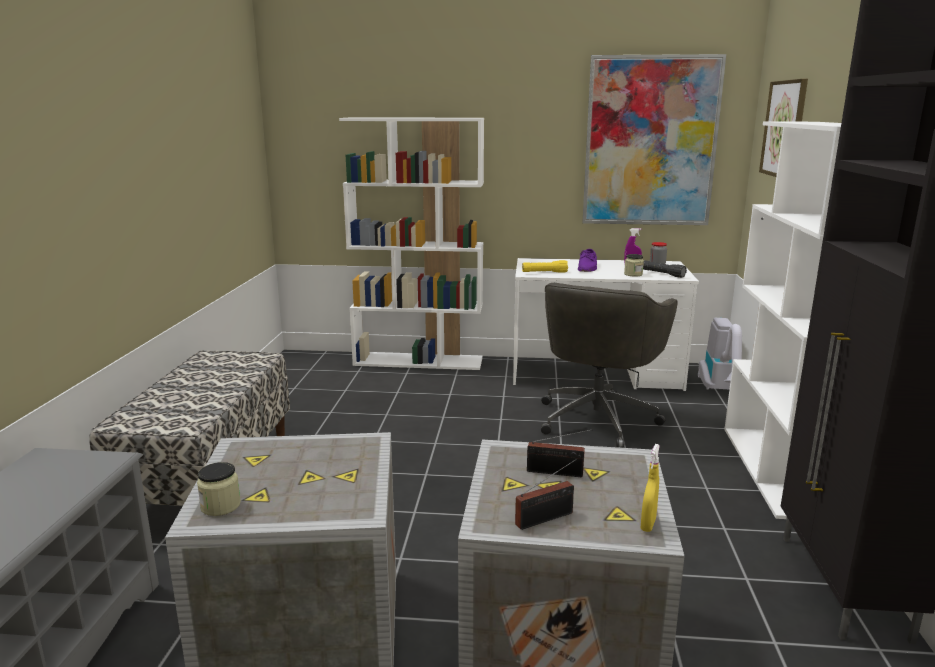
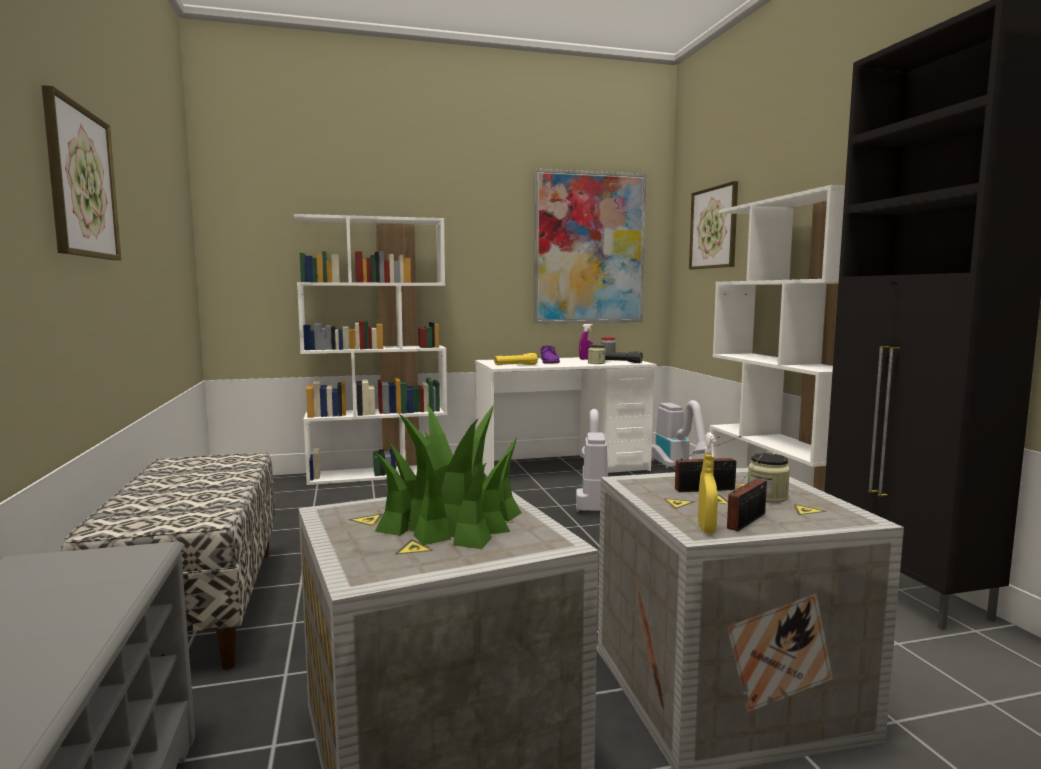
camera: 20 degrees left, 10 degrees down
(114, 143) = (81, 183): none -> picture
(220, 506) = (374, 562): jar -> jar (767, 497)
(308, 474) = (450, 522): none -> potted plant
(598, 418) = (593, 499): grey office chair -> vacuum cleaner
(648, 524) = (841, 511): yellow spray bottle -> yellow spray bottle (706, 529)

